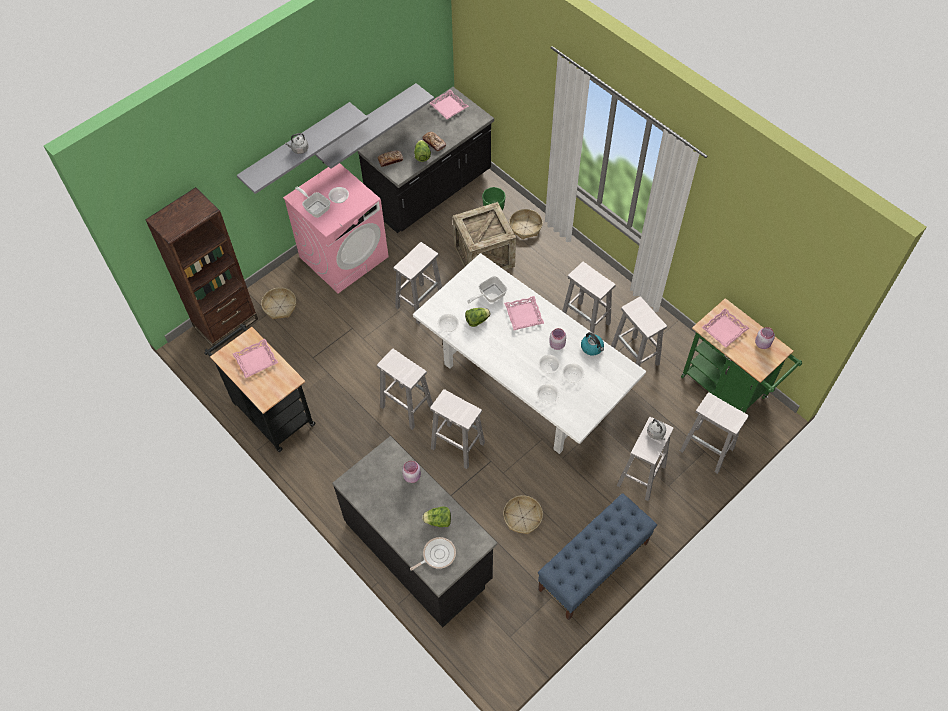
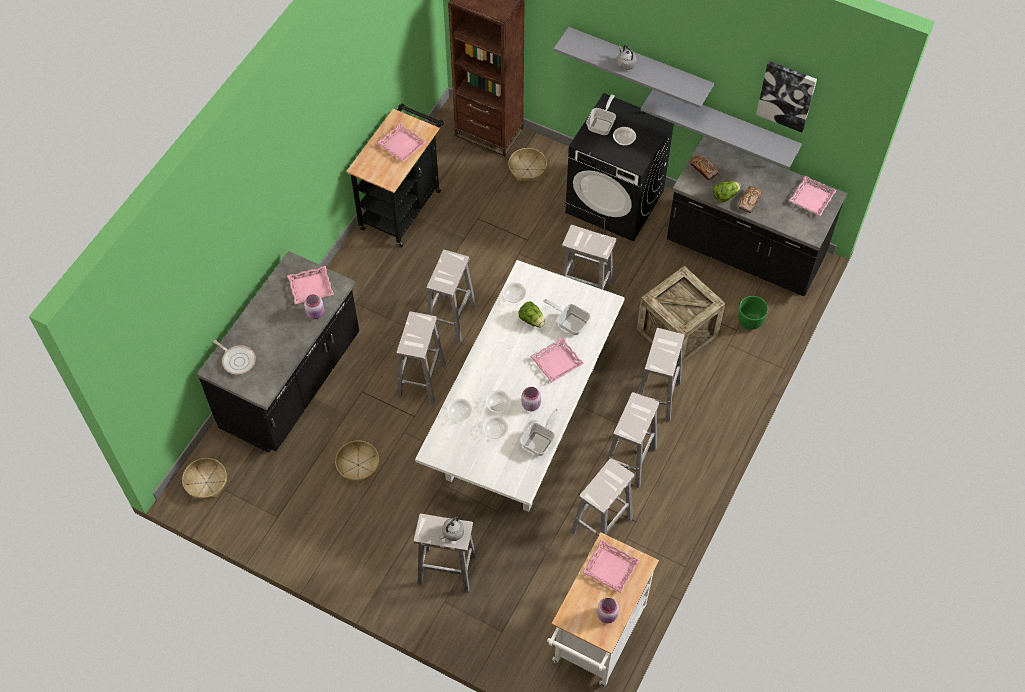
camera: 70 degrees right, 0 degrees up
(344, 256) = (615, 202): pink washing machine -> black washing machine
(382, 473) = (311, 287): none -> pink tray
(396, 57) = (786, 95): none -> picture
(438, 521) = (274, 350): lettuce -> none
(525, 227) = (738, 362): basket -> basket (206, 482)
(592, 347) = (540, 441): kettle -> frying pan
(593, 566) = (322, 548): blue bench -> none
(707, 450) = (505, 634): white stool -> white stool (656, 397)
(728, 390) = (596, 641): green cart -> white cart

